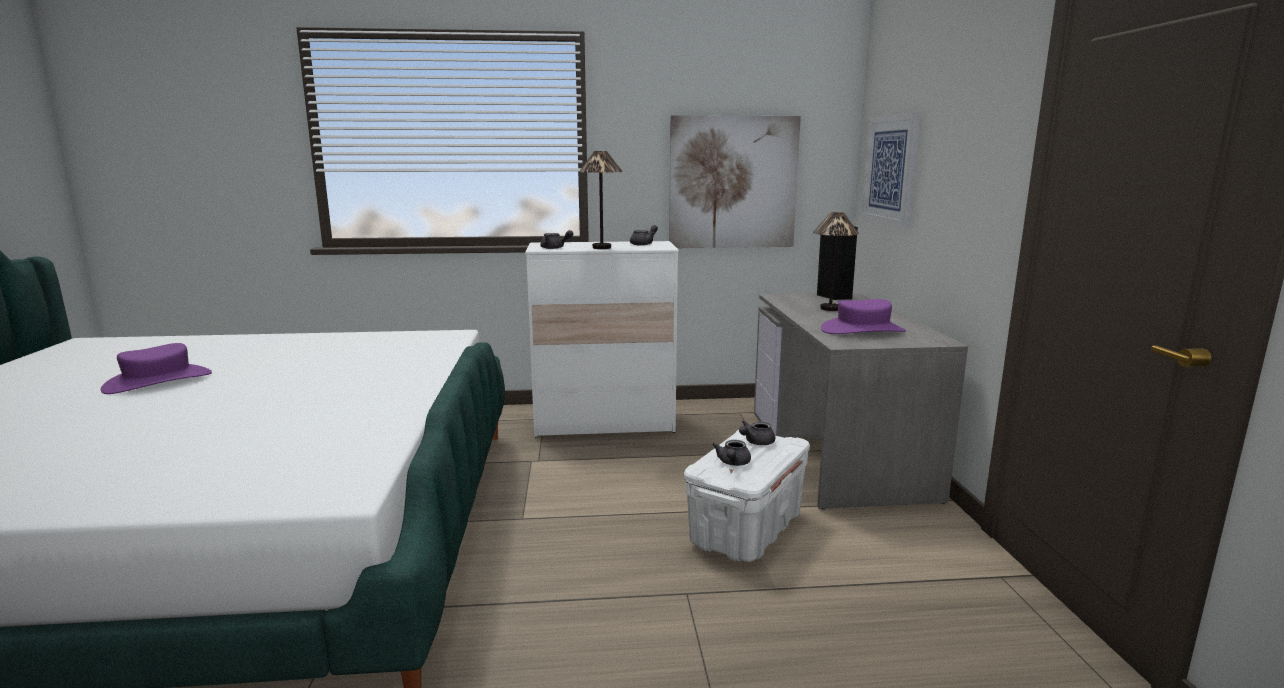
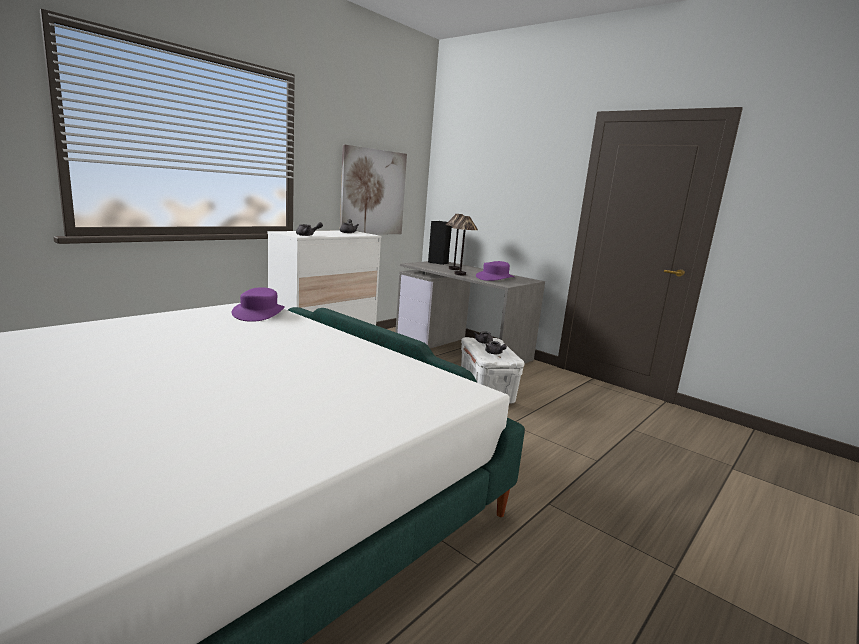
camera: 45 degrees left, 0 degrees up
(158, 381) = (101, 372): purple hat -> purple hat (259, 313)
(602, 248) = (335, 235): table lamp -> table lamp (460, 274)
(890, 169) = (465, 190): picture -> none

